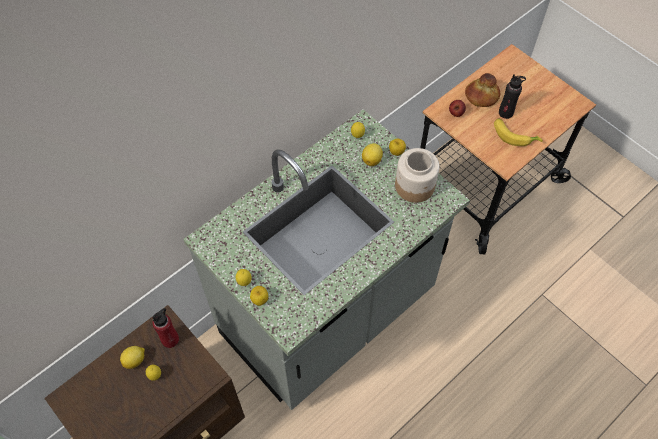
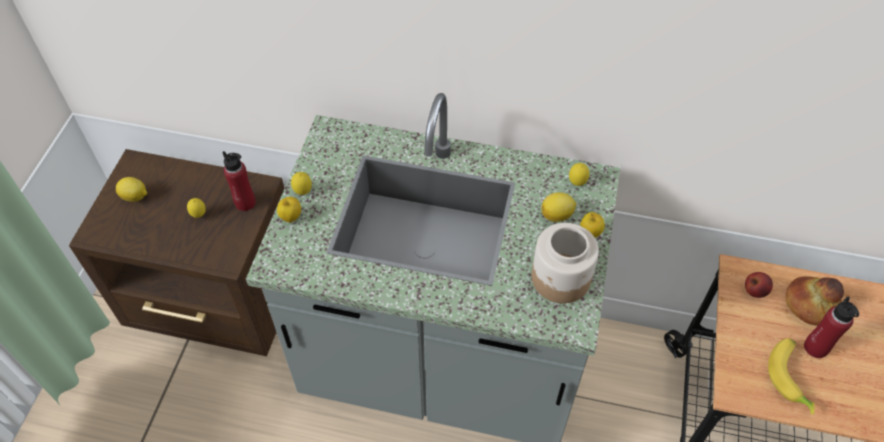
camera: 55 degrees right, 5 degrees down
(135, 360) = (205, 190): lemon -> lemon (135, 197)
(506, 113) = (816, 347): black bottle -> red bottle

